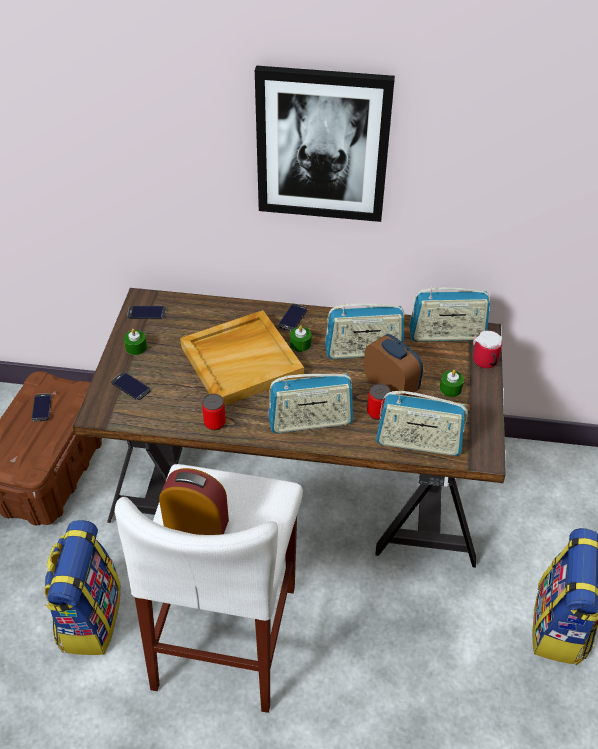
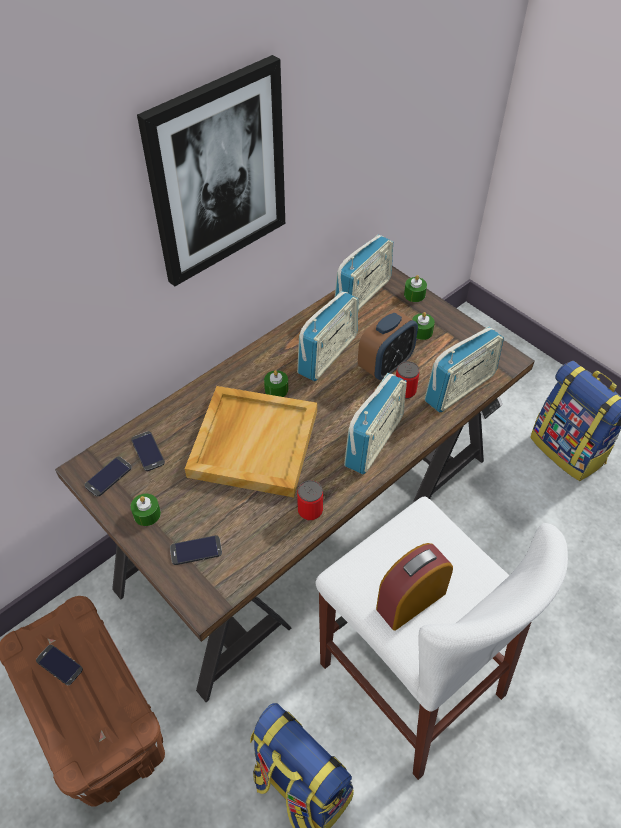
camera: 50 degrees left, 5 degrees up
(292, 317) = (238, 374): phone -> phone (147, 451)
(390, 387) = (385, 365): alarm clock -> alarm clock turned 135 degrees clockwise
(485, 363) = (414, 294): mug -> green candle

